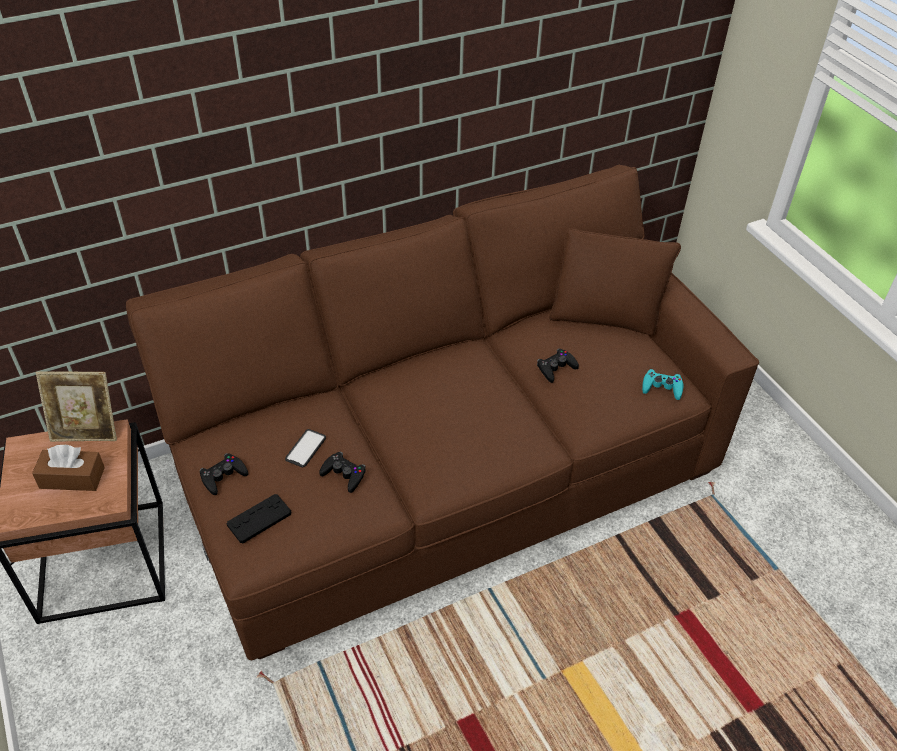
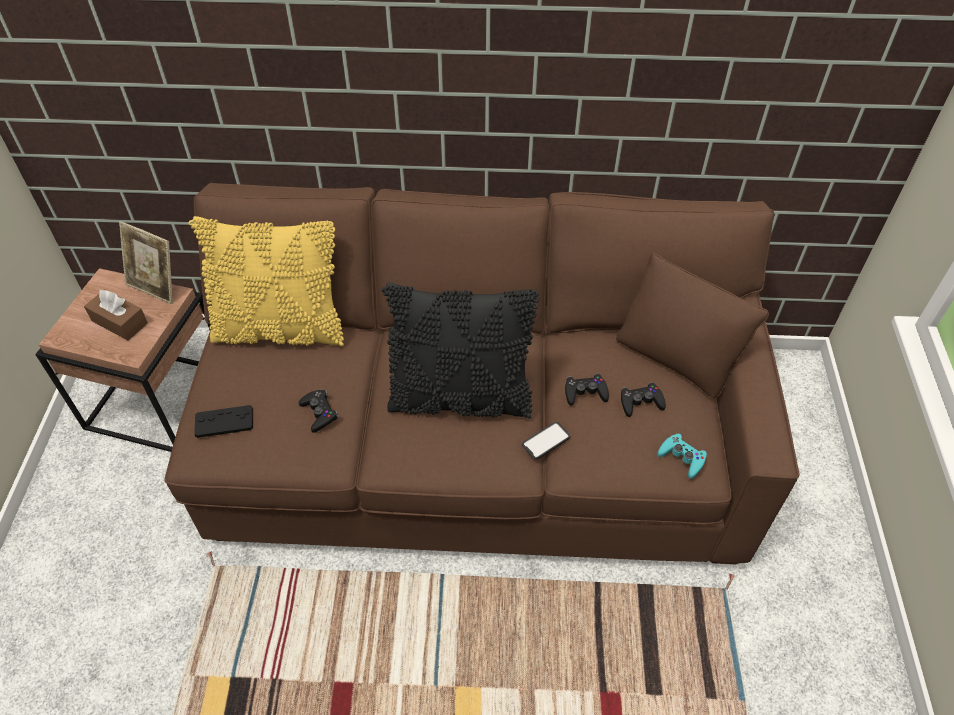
camera: 30 degrees right, 5 degrees up
(223, 476) = (224, 371): black game controller -> black game controller (640, 402)
(251, 420) = (281, 329): none -> yellow pillow
(305, 448) = (305, 374): phone -> phone (546, 441)
(458, 413) = (460, 398): none -> black pillow

